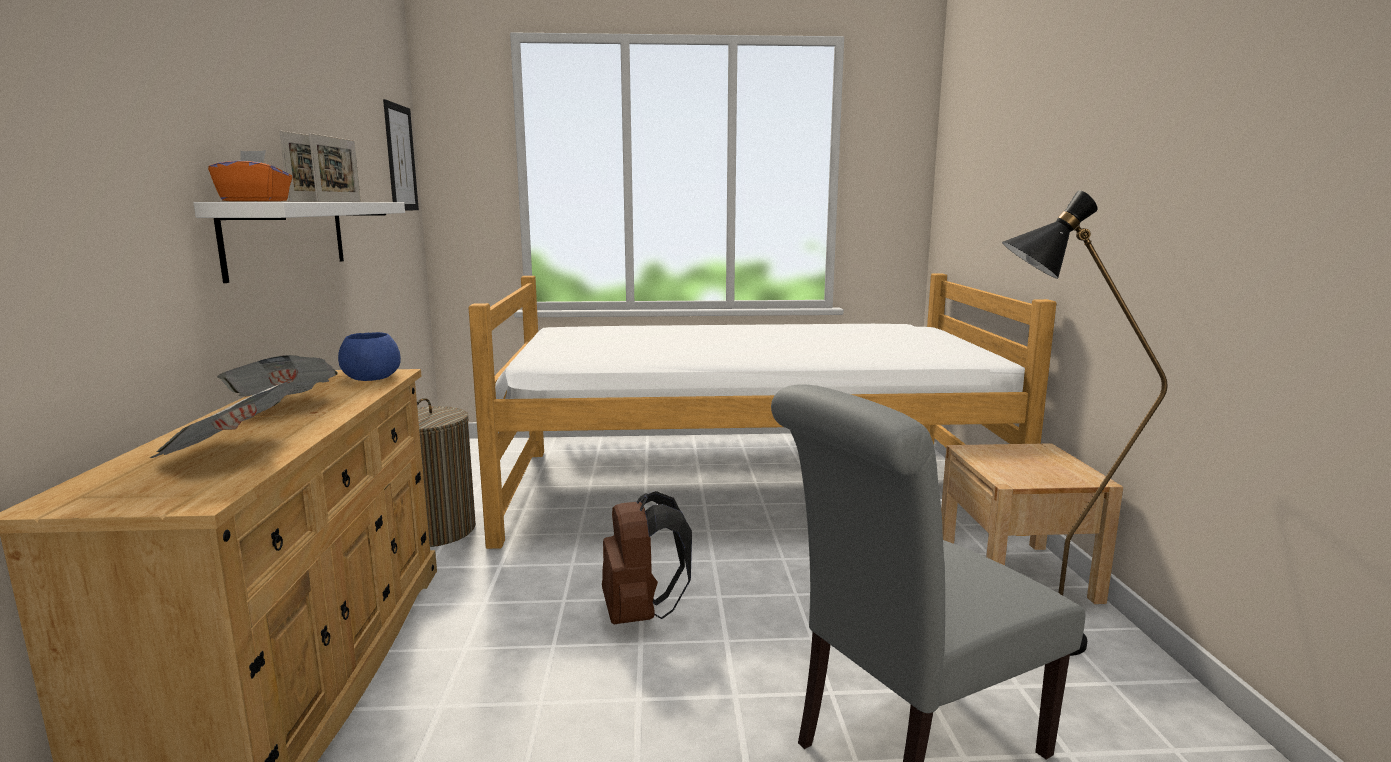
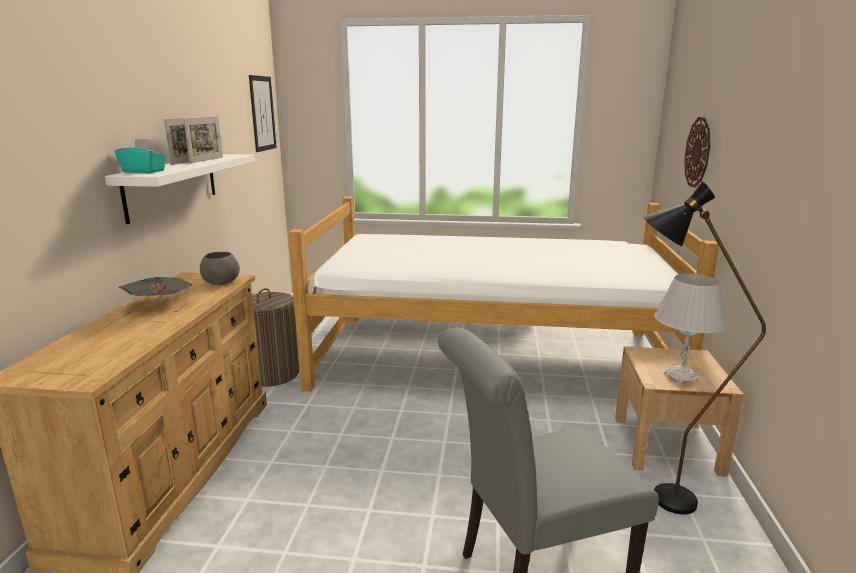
camera: 10 degrees right, 5 degrees up
(231, 453) = (116, 343): newspaper -> none
(255, 201) = (144, 171): orange tissue box -> turquoise tissue box
(371, 378) = (221, 282): blue bowl -> grey bowl
(641, 614) = (388, 449): brown backpack -> none
(1005, 196) = (698, 152): none -> wall clock
(1037, 474) = (681, 378): none -> white table lamp

